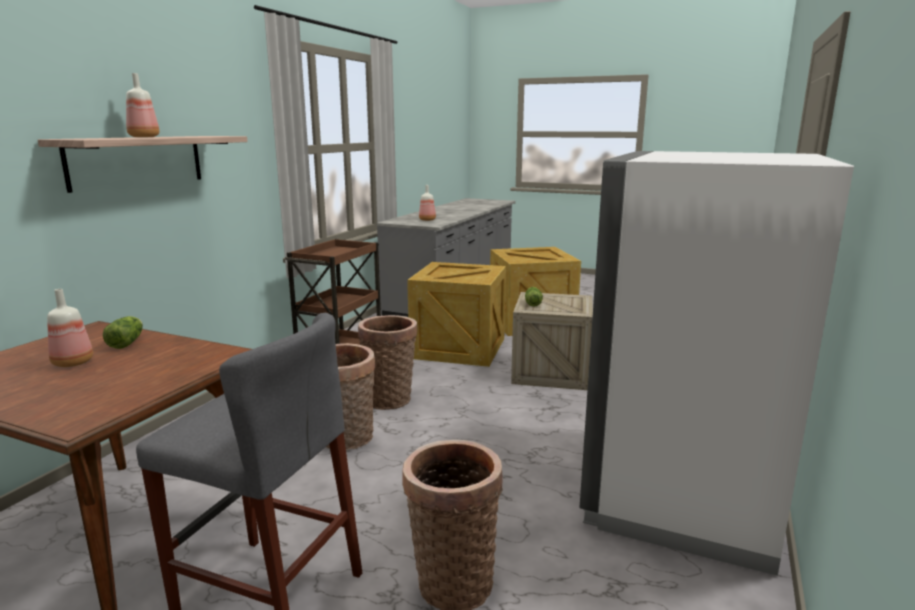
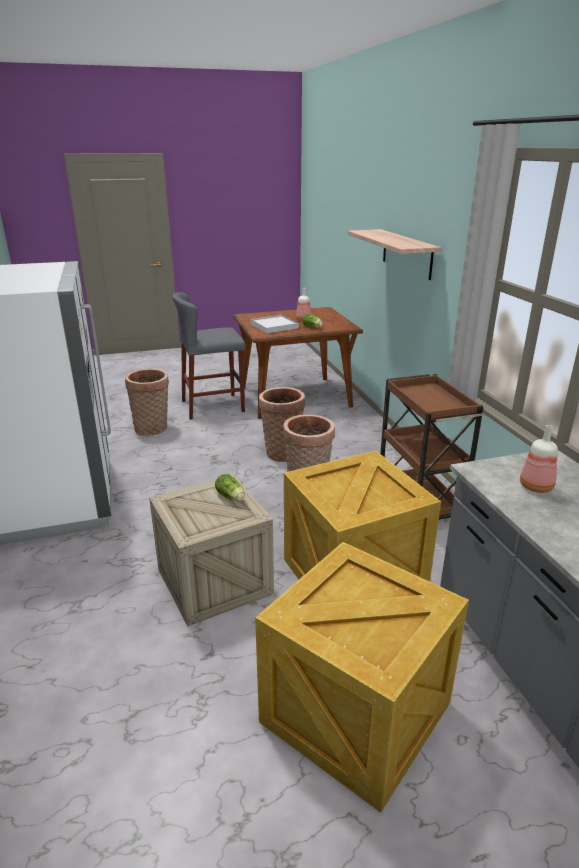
camera: 140 degrees right, 10 degrees up
(145, 137) = (390, 236): bottle -> none
(155, 365) = (274, 326): none -> white tray

